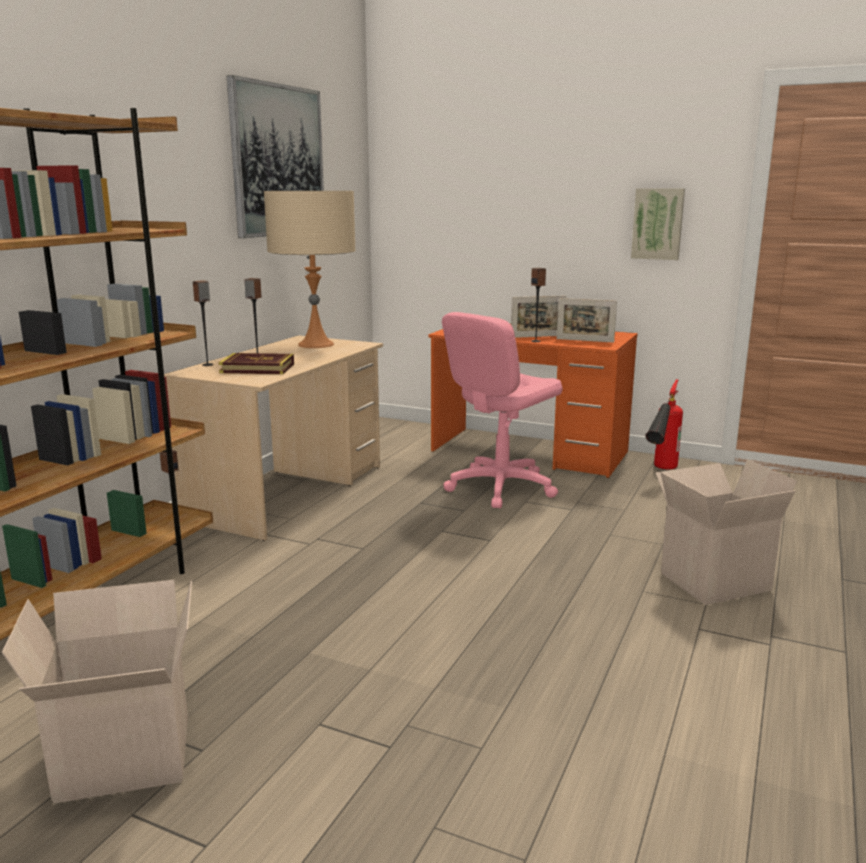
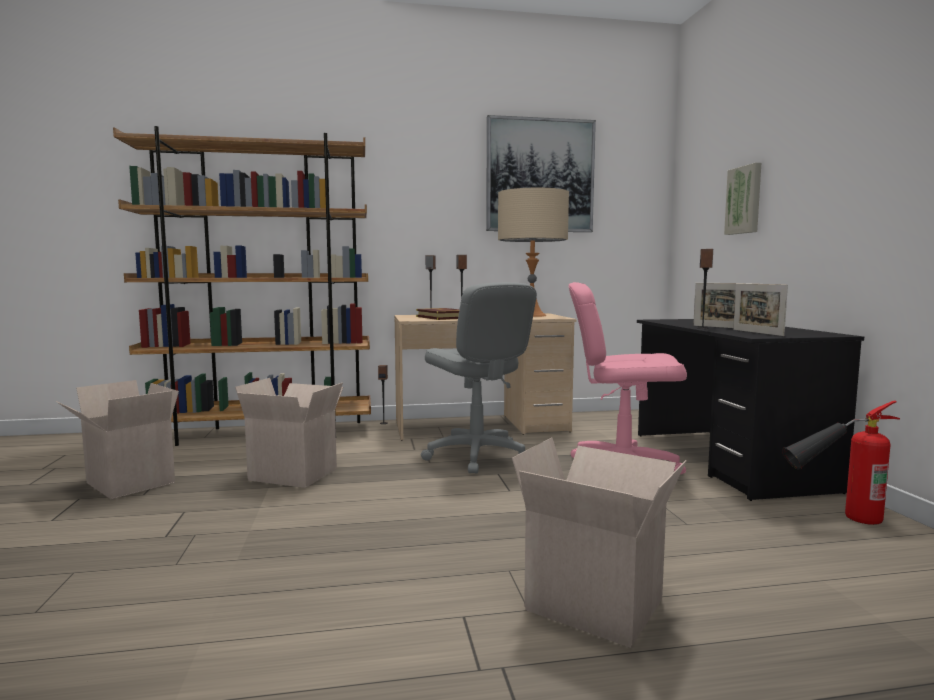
camera: 55 degrees right, 10 degrees down
(286, 626) = (296, 474): none -> cardboard box
(380, 523) = (476, 456): none -> grey office chair
(529, 452) = (726, 460): orange desk -> black desk
(658, 224) = (892, 192): picture -> picture (744, 200)

